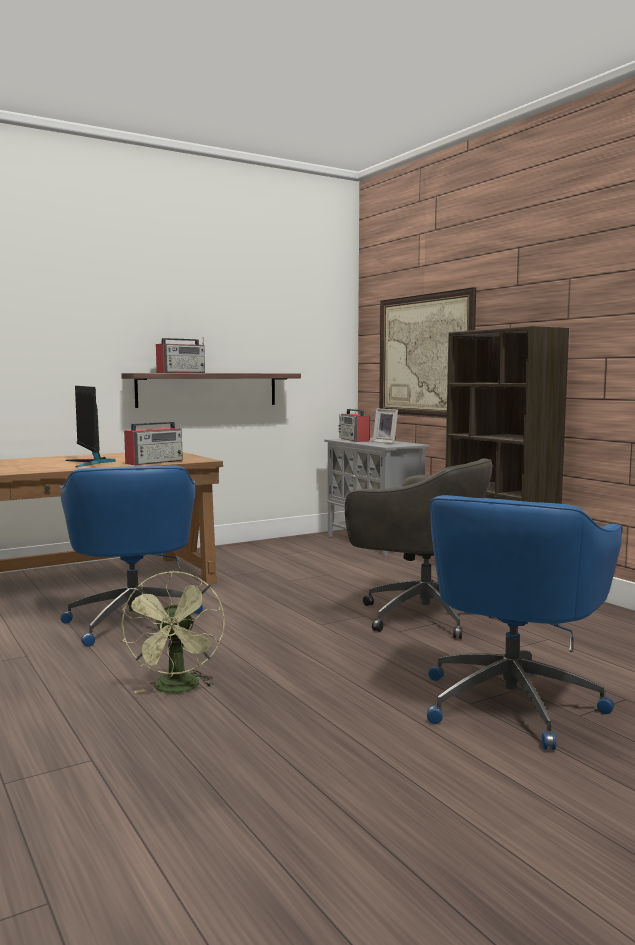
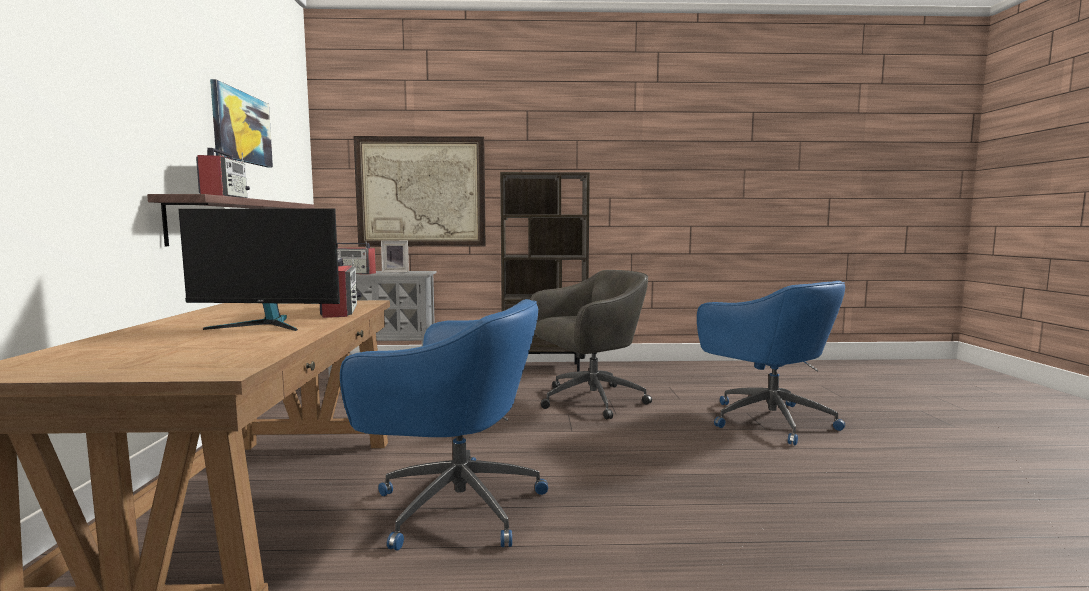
camera: 60 degrees left, 0 degrees up
(177, 689) = (685, 517): green fan -> none
(237, 313) = (241, 127): none -> picture

